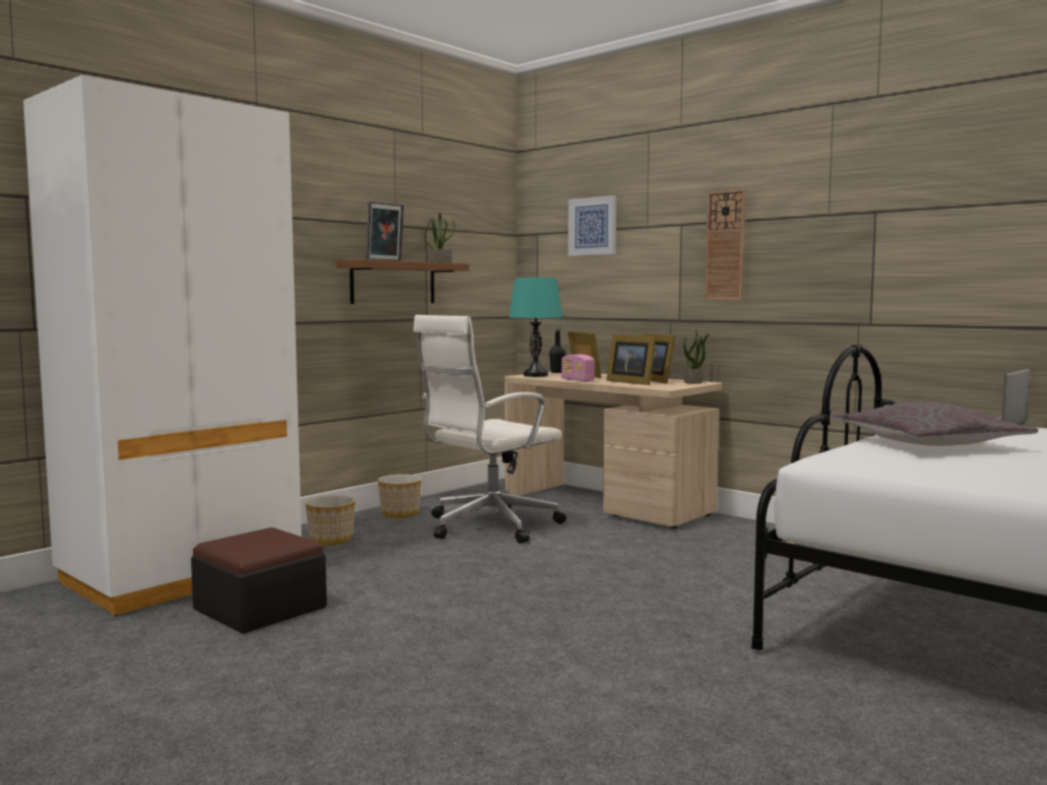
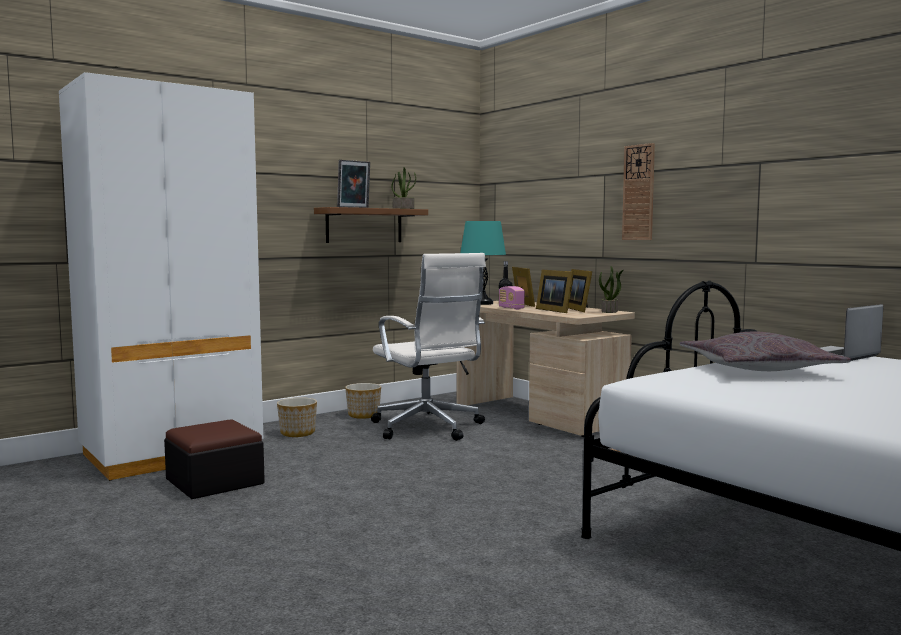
camera: 10 degrees right, 0 degrees up
(488, 526) = (428, 428): white office chair -> white office chair turned 90 degrees counterclockwise
(593, 226) = (536, 176): picture -> none

